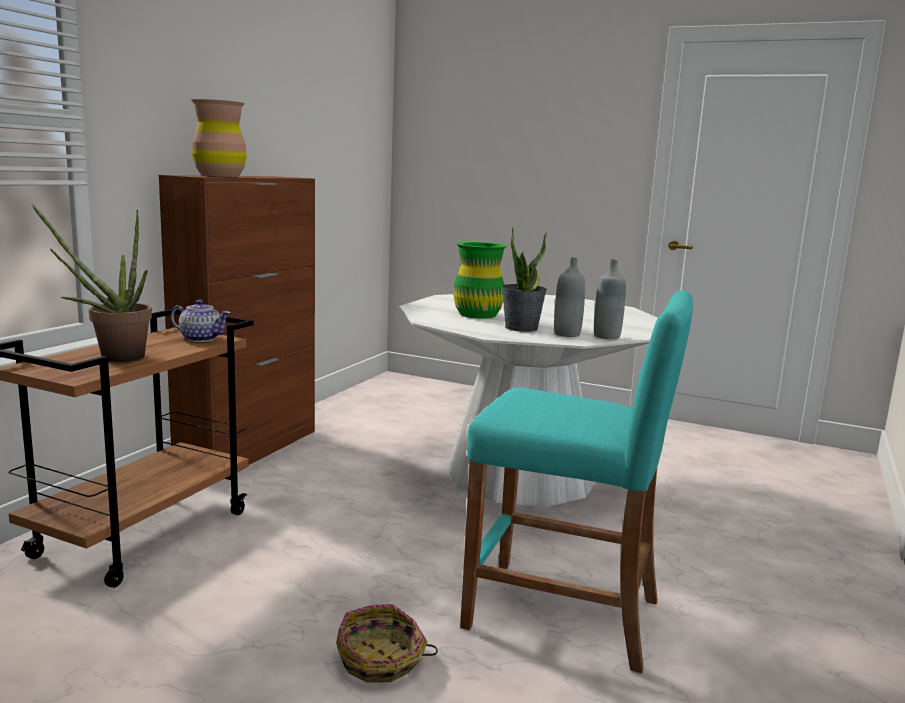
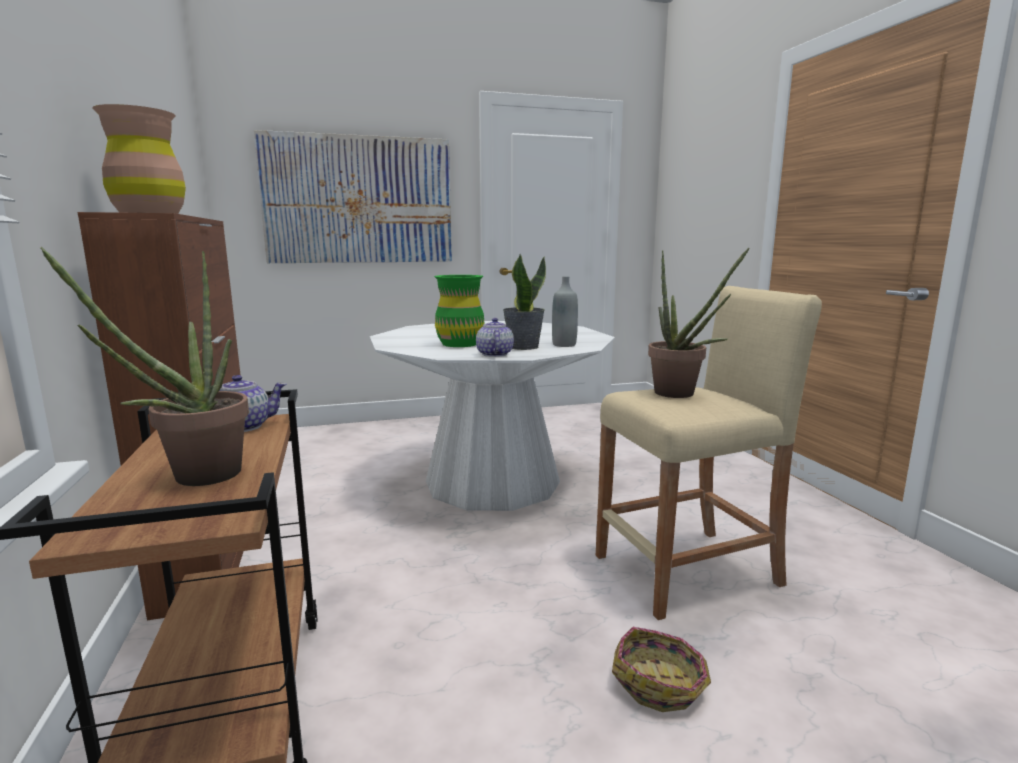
camera: 40 degrees left, 0 degrees up
(470, 328) = (494, 354): none -> teapot
(520, 155) = (359, 200): none -> picture
(559, 403) = (681, 395): none -> potted plant
(562, 613) = (687, 571): turquoise stool -> beige stool
(606, 336) = (588, 341): grey bottle -> none

